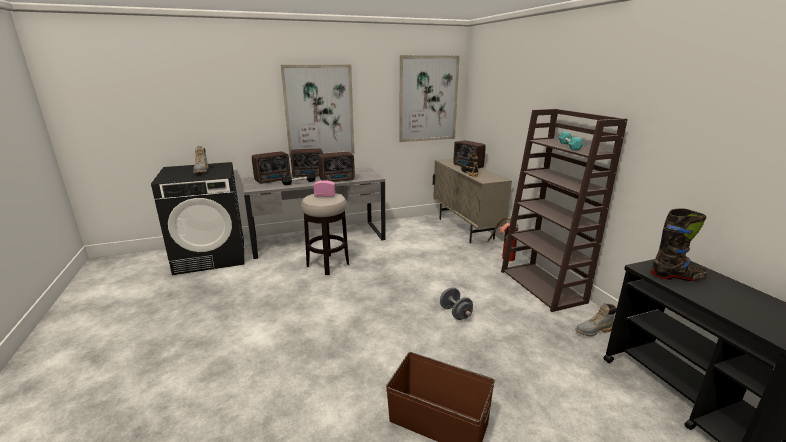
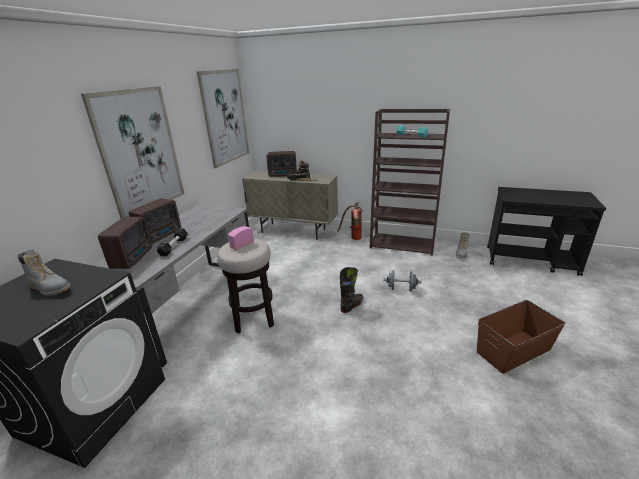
camera: 50 degrees left, 5 degrees up
(338, 180) = (208, 227): radio -> none
(677, 277) = (525, 196): black boot -> black boot (352, 306)

